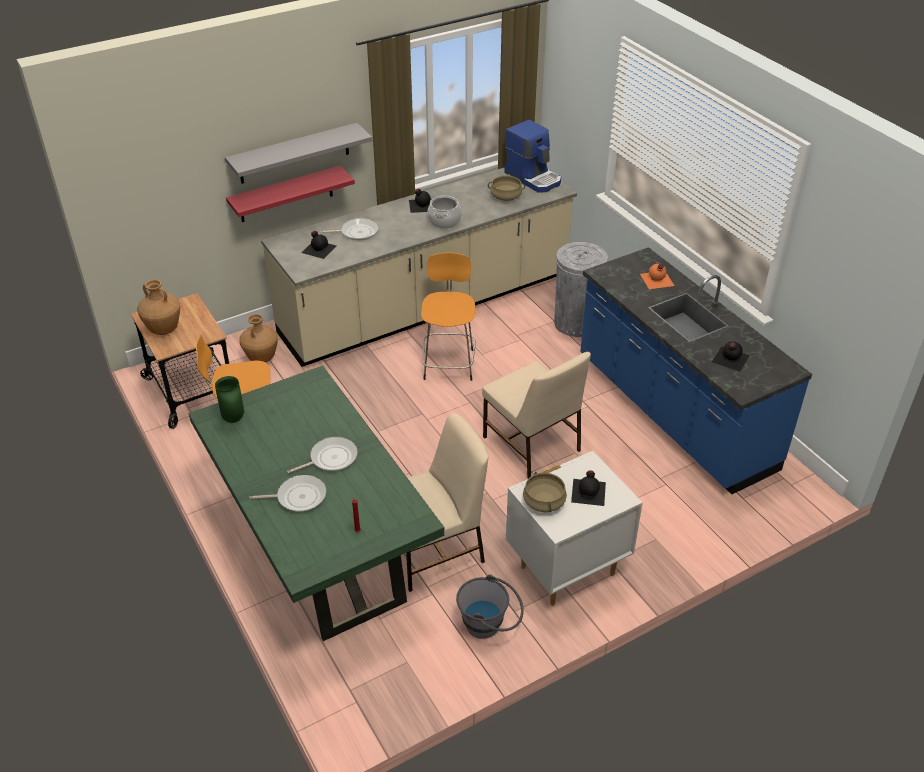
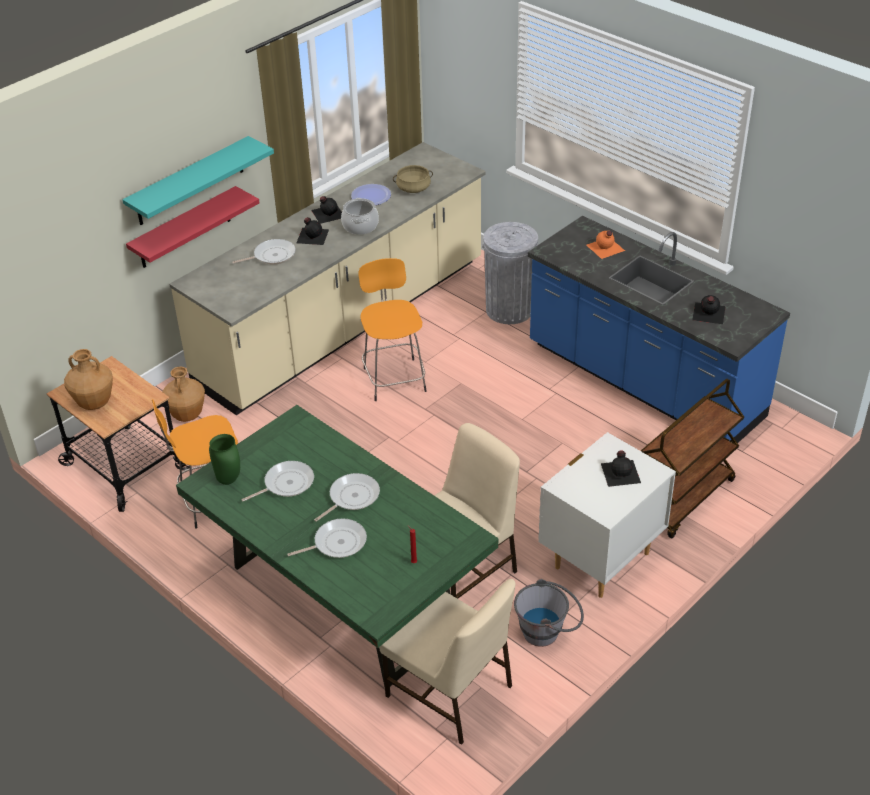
camera: 15 degrees left, 0 degrees up
(280, 433) = (286, 484): none -> frying pan
(294, 153) = (190, 182): grey shelf -> turquoise shelf
(318, 248) = (238, 281): black bottle -> black bottle (312, 236)
(466, 197) = (371, 196): none -> plate
(532, 445) = (516, 444): beige chair -> beige chair (450, 693)
(533, 177) = (433, 162): coffee machine -> none
(543, 502) = (581, 492): beige cooking pot -> none
(668, 531) = (684, 499): none -> brown cart

